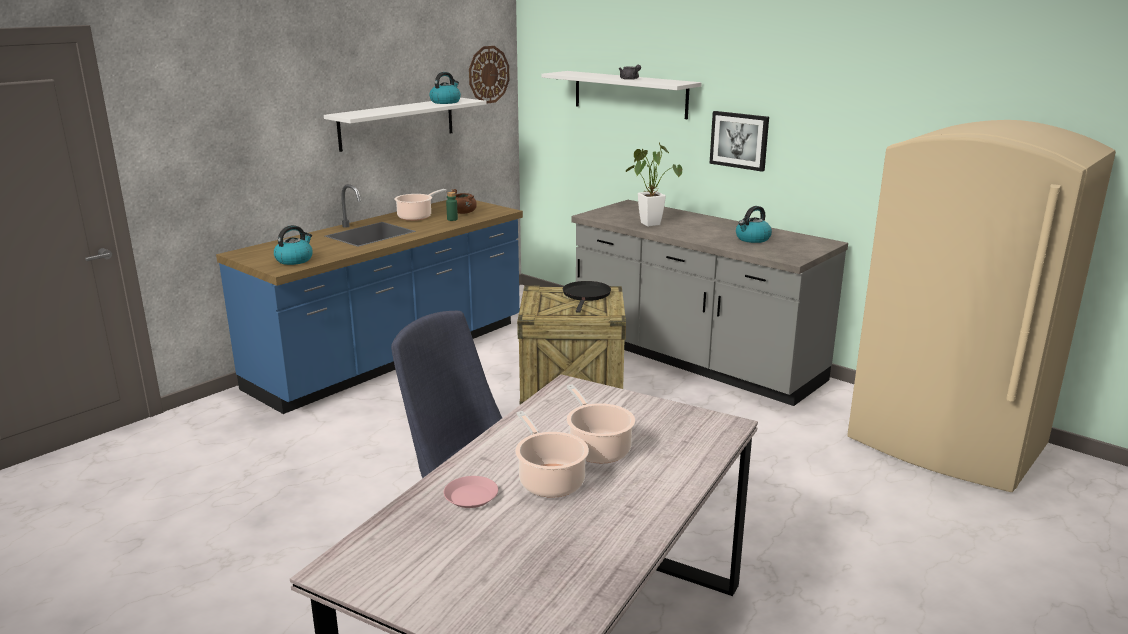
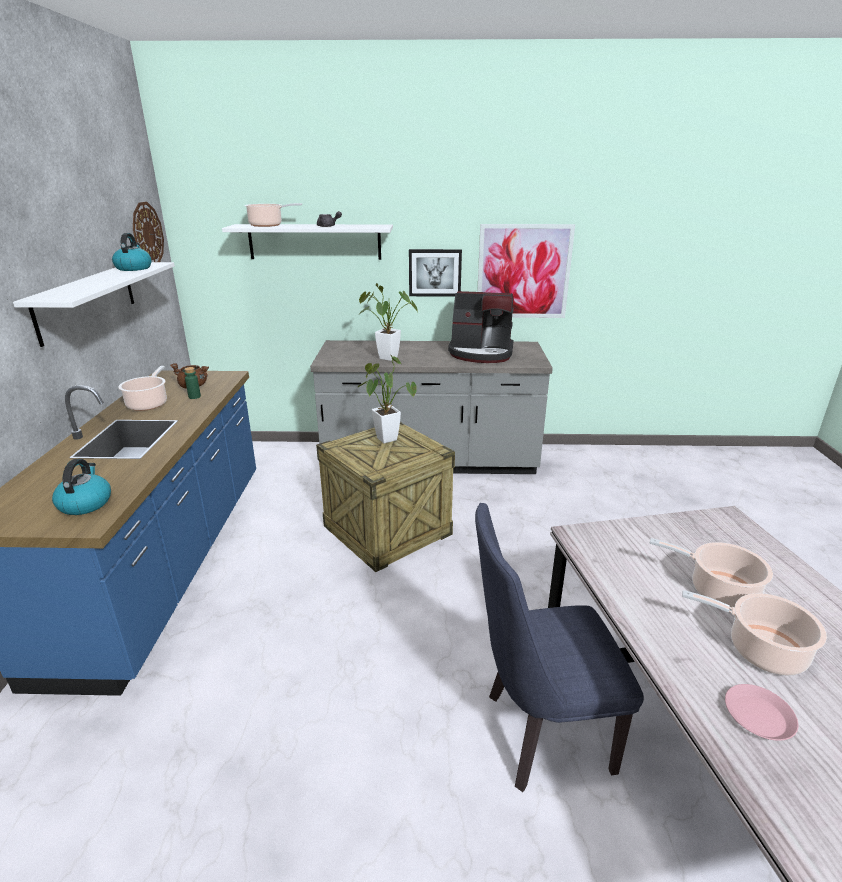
camera: 40 degrees left, 5 degrees up
(585, 74) = (268, 225): none -> cooking pot
(586, 295) = (385, 437): black frying pan -> potted plant
(752, 239) = (481, 353): kettle -> coffee machine
(837, 152) = (523, 272): none -> picture
(946, 444) = (640, 467): beige fridge -> none

